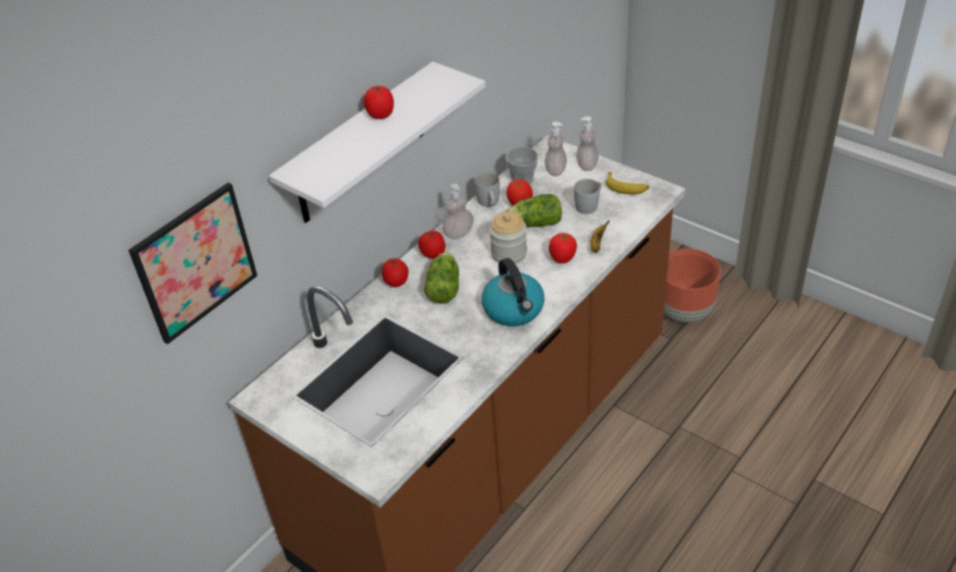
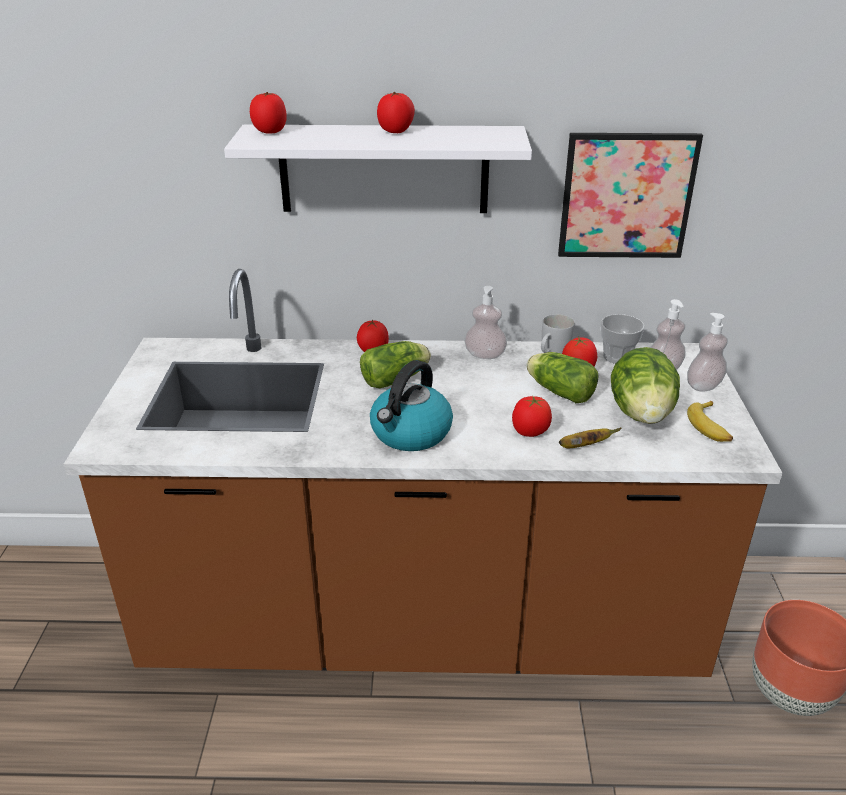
camera: 50 degrees right, 10 degrees down
(195, 262) = (134, 165): picture -> picture (626, 196)
(433, 254) = (436, 354): tomato -> tomato (270, 132)
(509, 253) = (493, 395): jar -> none
(589, 205) = (641, 414): white mug -> lettuce

